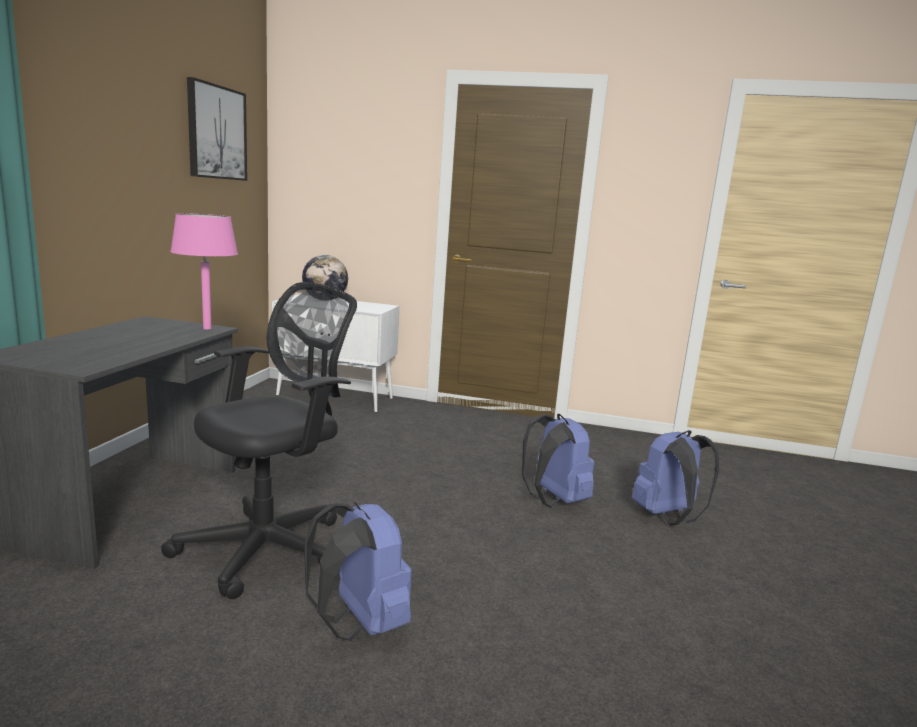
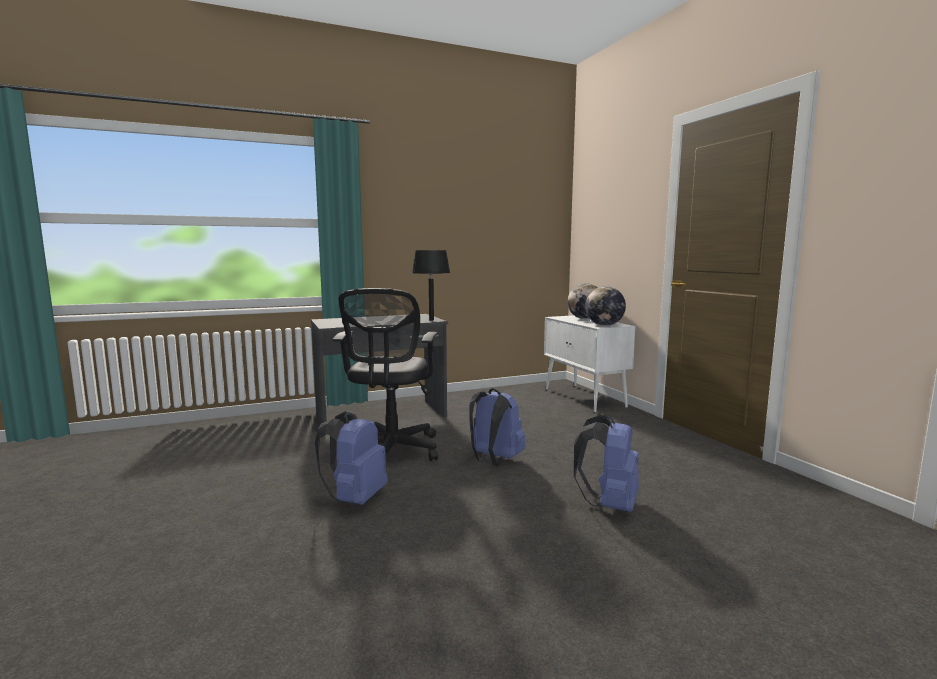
camera: 55 degrees right, 5 degrees down
(207, 328) = (431, 320): pink table lamp -> black table lamp
(216, 132) = (515, 201): picture -> none
(270, 547) = (391, 453): black office chair -> black office chair turned 90 degrees clockwise
(373, 308) = (604, 325): none -> globe
(668, 517) = (701, 564): blue backpack -> blue backpack (494, 460)

